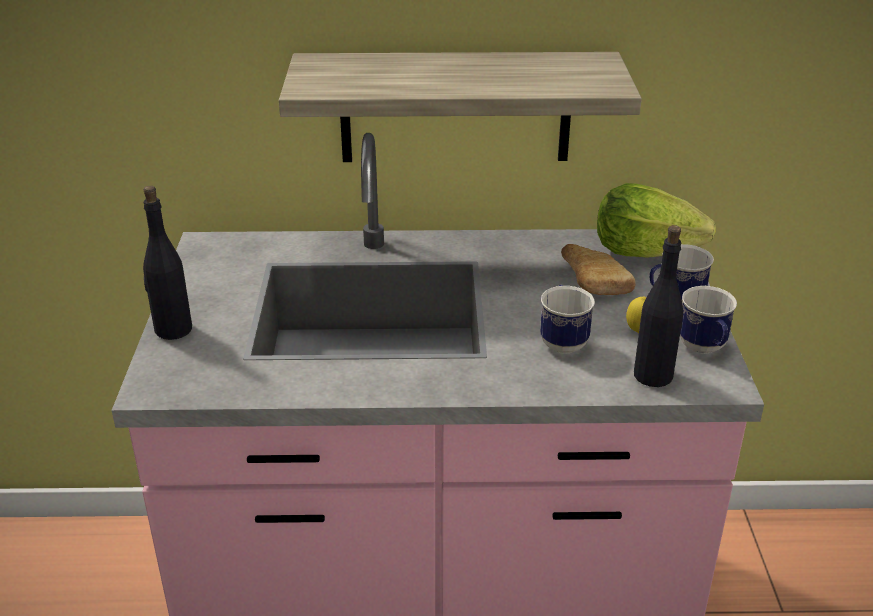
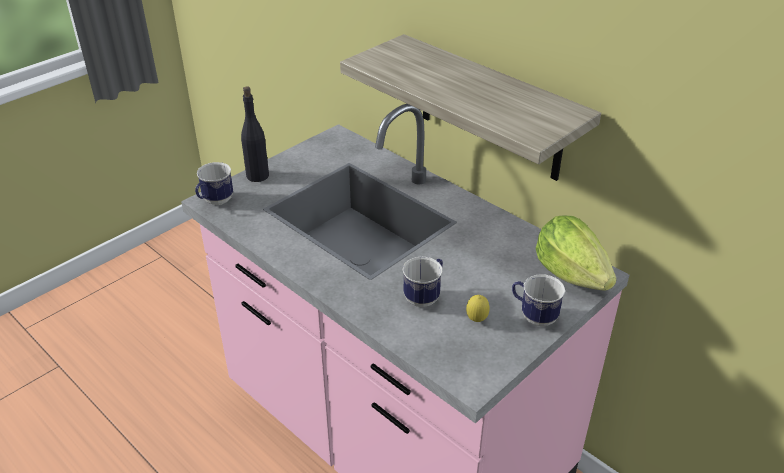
camera: 45 degrees right, 5 degrees up
(591, 281) = (502, 272): bread -> none
(653, 375) = (440, 350): black bottle -> none
(704, 349) = (498, 356): mug -> mug (215, 202)

